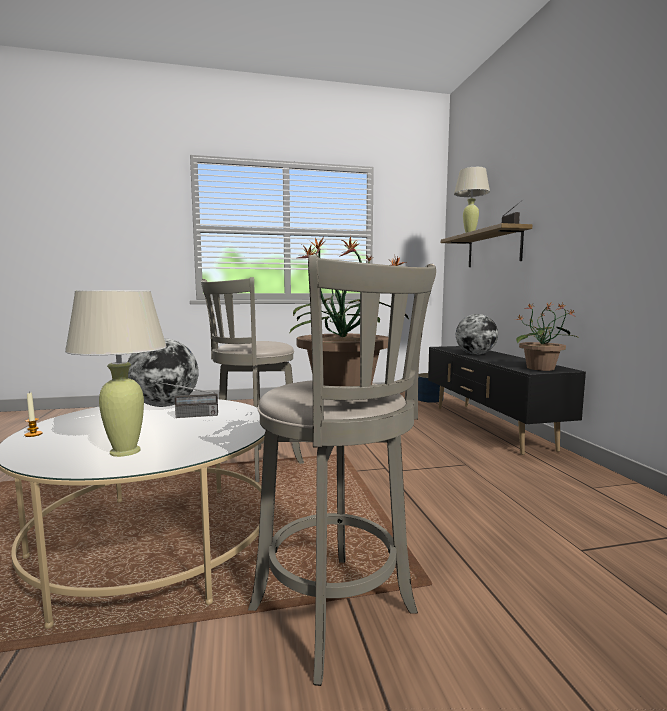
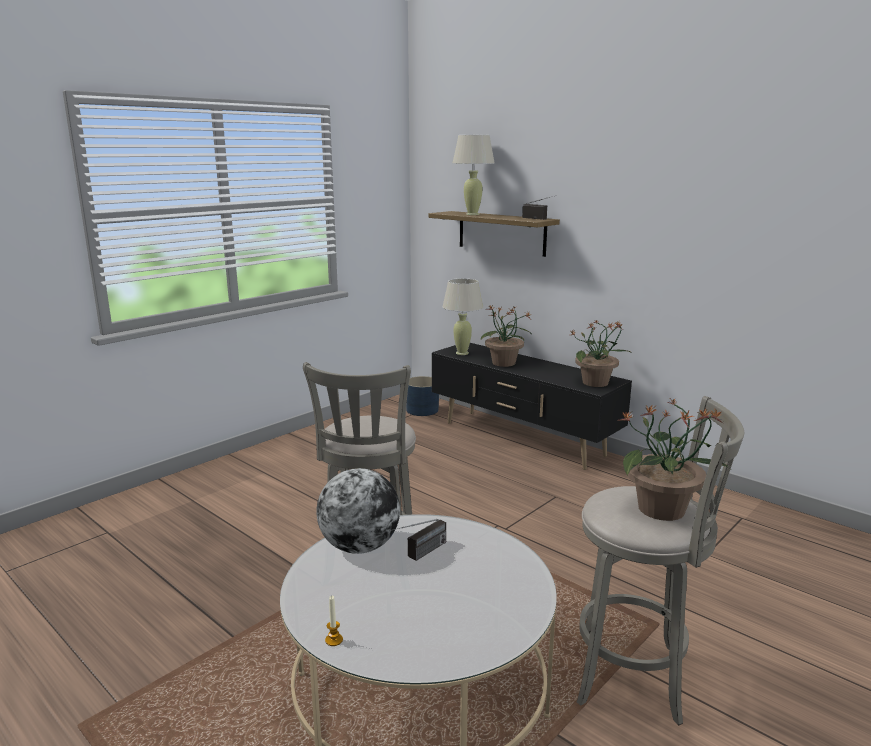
camera: 35 degrees left, 10 degrees up
(125, 451) = (475, 619): beige table lamp -> beige table lamp (462, 353)
(475, 354) = (504, 363): globe -> potted plant

